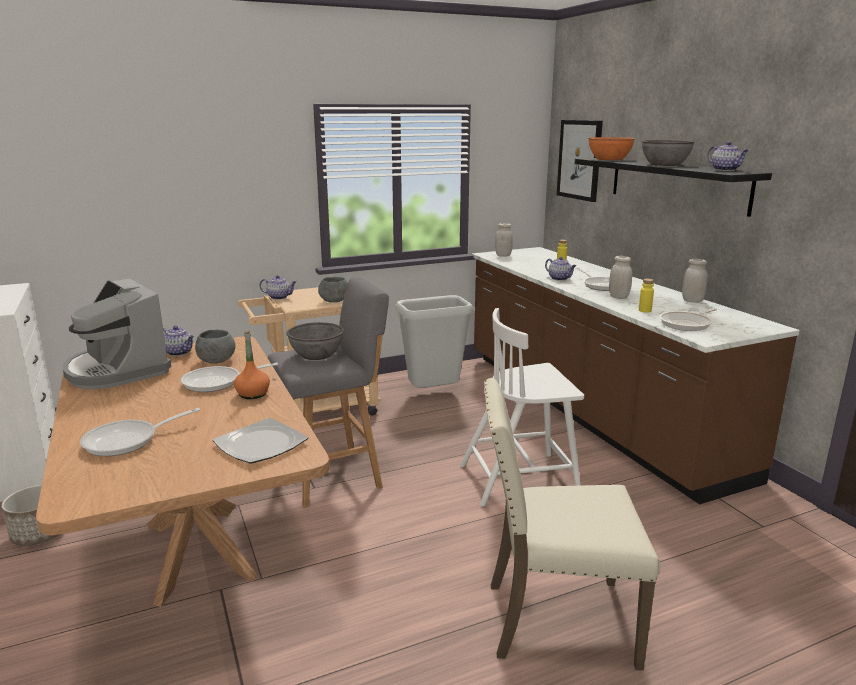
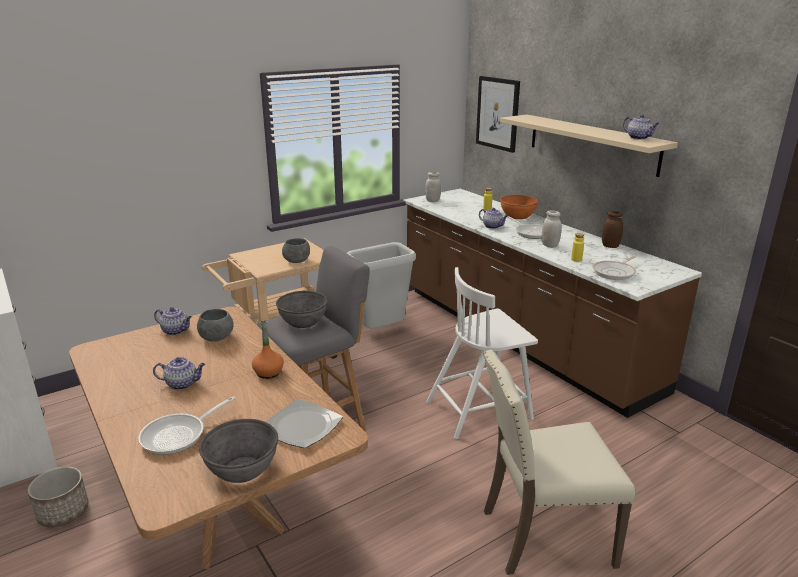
camera: 10 degrees left, 5 degrees up
(117, 370) = (126, 357): coffee machine -> none
(217, 382) = (229, 362): frying pan -> none
(279, 297) = (243, 260): teapot -> teapot (182, 384)
(609, 159) = (530, 119): orange bowl -> orange bowl (517, 216)
(664, 164) = (584, 129): grey bowl -> grey bowl (242, 469)
(676, 184) = (591, 143): black shelf -> beige shelf
(692, 301) = (610, 246): white jar -> brown jar

